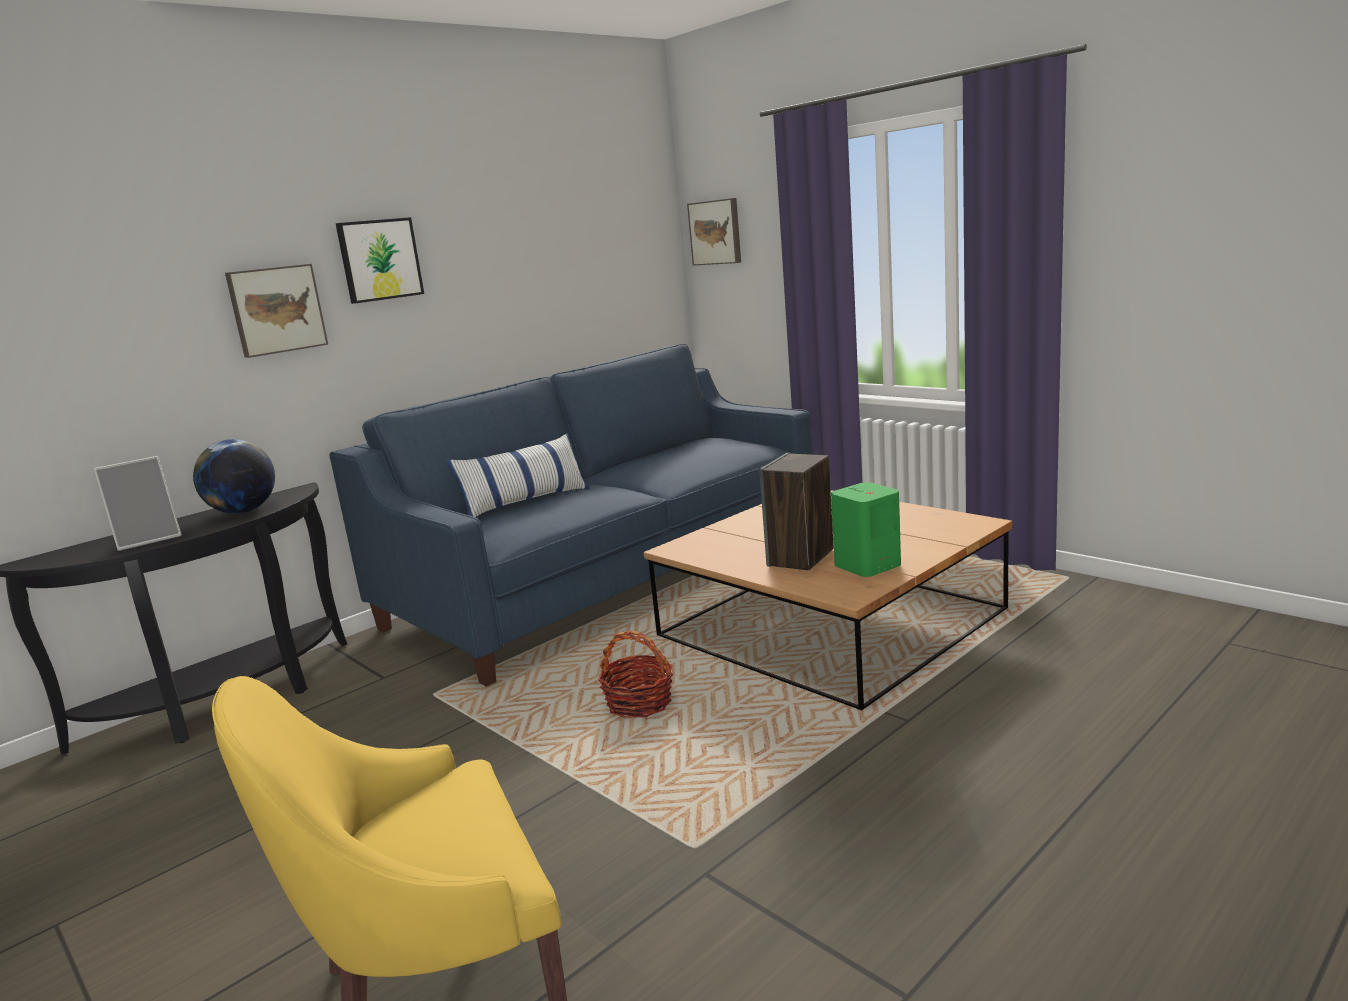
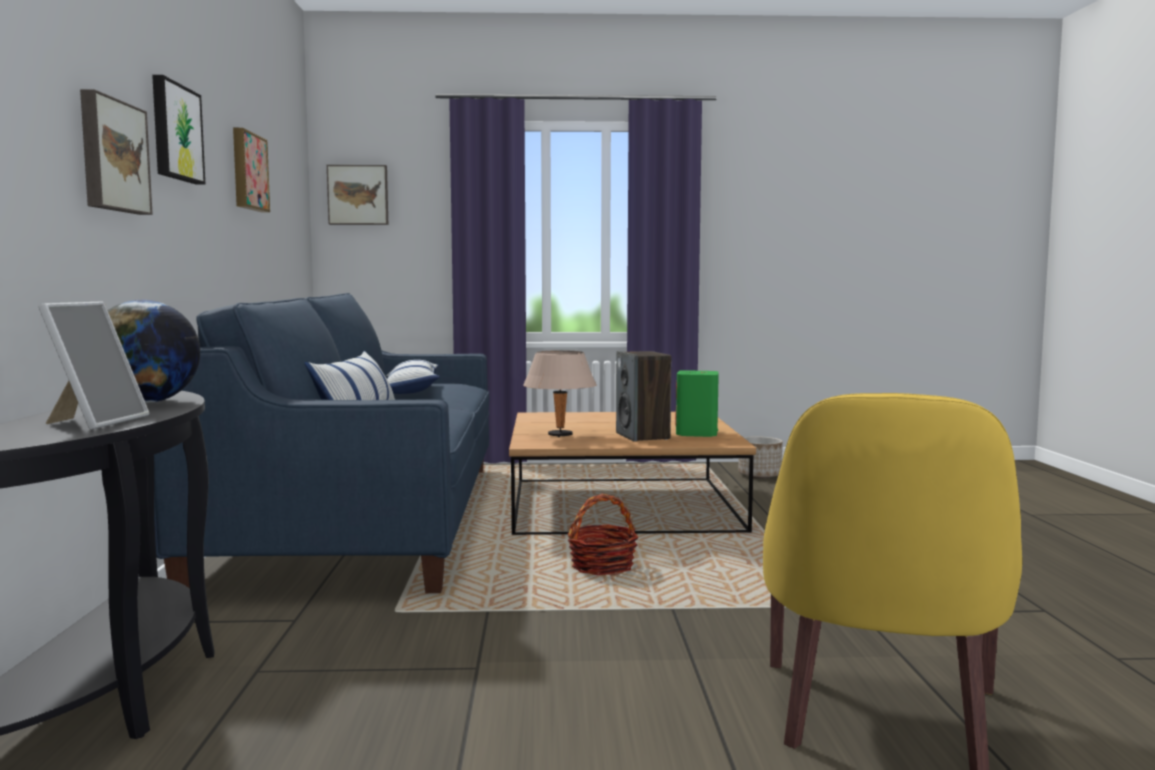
camera: 50 degrees left, 10 degrees down
(525, 254) = (247, 171): none -> picture
(666, 460) = (411, 391): none -> pillow
(734, 538) = (560, 435): none -> beige table lamp
(1097, 616) = (759, 475): none -> planter

